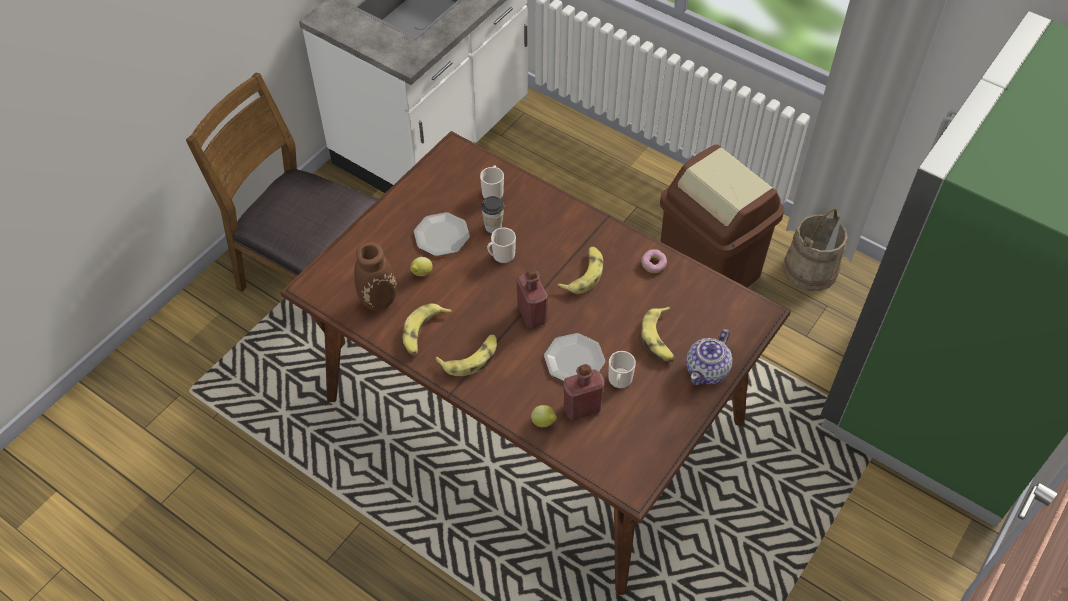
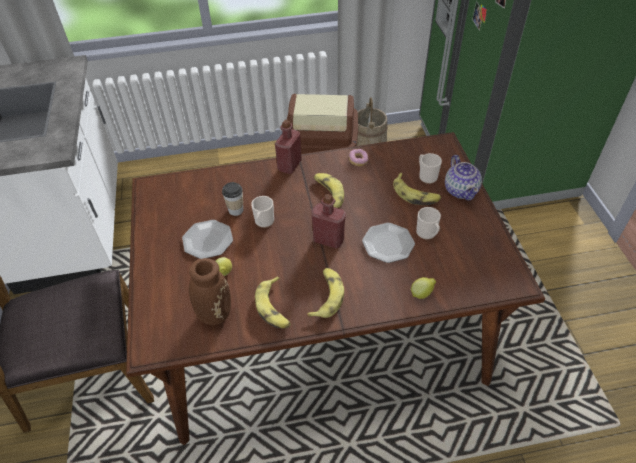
camera: 45 degrees left, 5 degrees down
(493, 192) = (209, 191): mug -> mug (426, 176)
(582, 408) = (430, 266): red bottle -> red bottle (289, 165)

